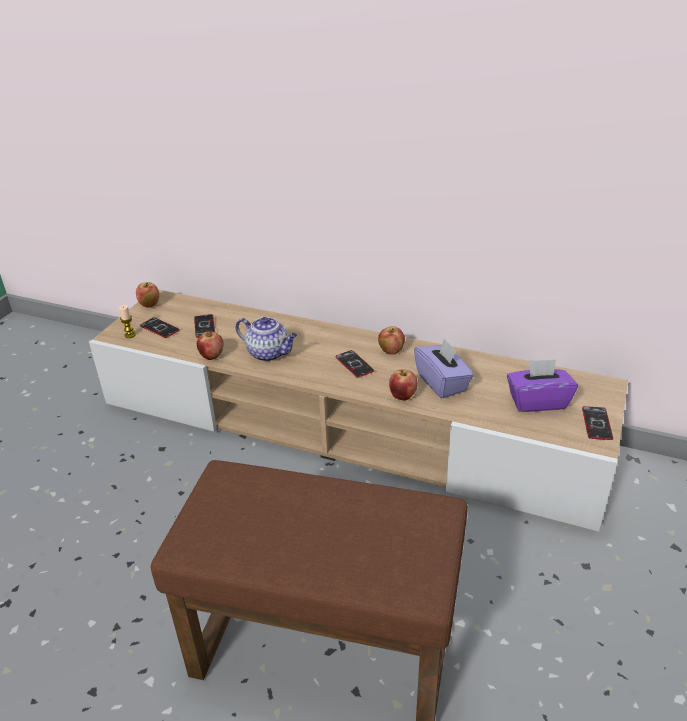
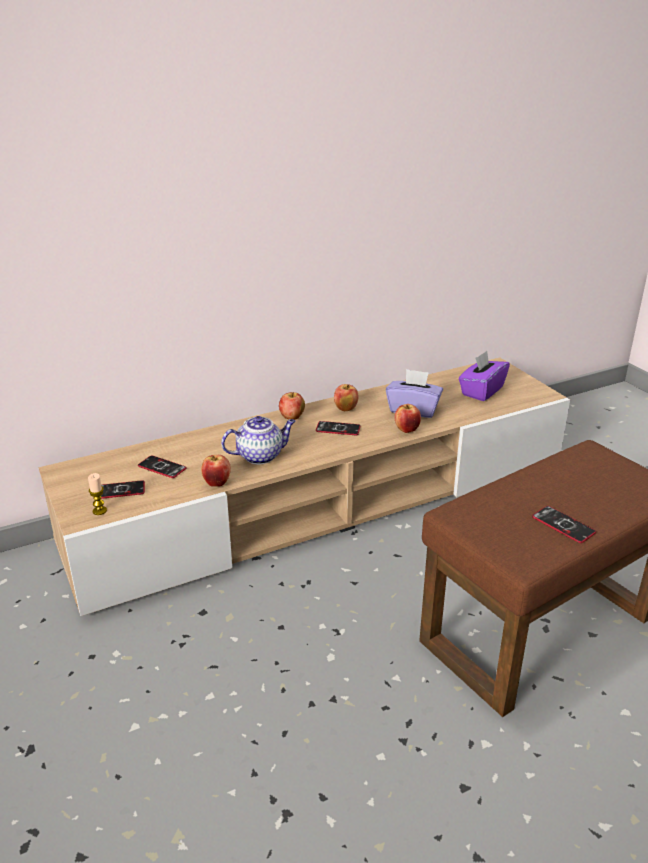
camera: 50 degrees left, 5 degrees down
(149, 305) = (65, 480): apple -> apple (292, 417)
(596, 423) = (528, 386): phone -> phone (563, 525)

